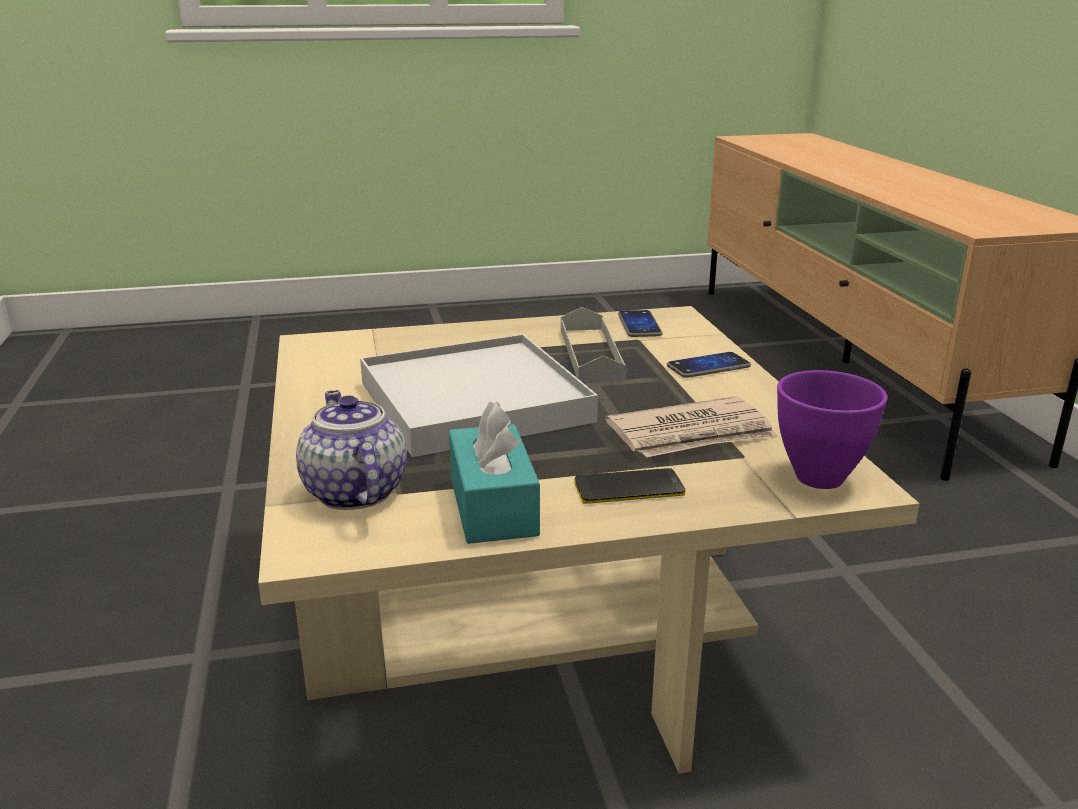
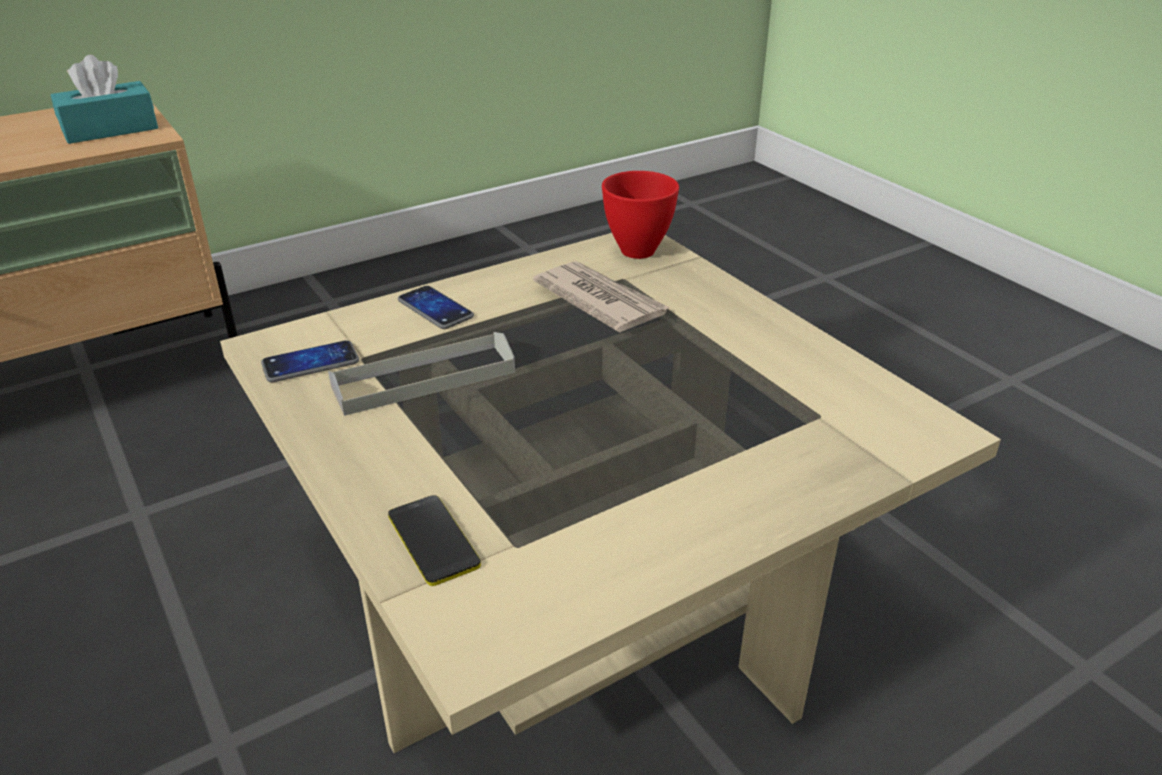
camera: 110 degrees left, 10 degrees up
(353, 491) = (843, 439): teapot -> none
(473, 402) = (606, 425): white tray -> none
(493, 506) = (795, 364): turquoise tissue box -> turquoise tissue box (110, 129)
(629, 488) = (715, 314): phone -> phone (433, 540)
(822, 478) = (637, 250): purple bowl -> red bowl

